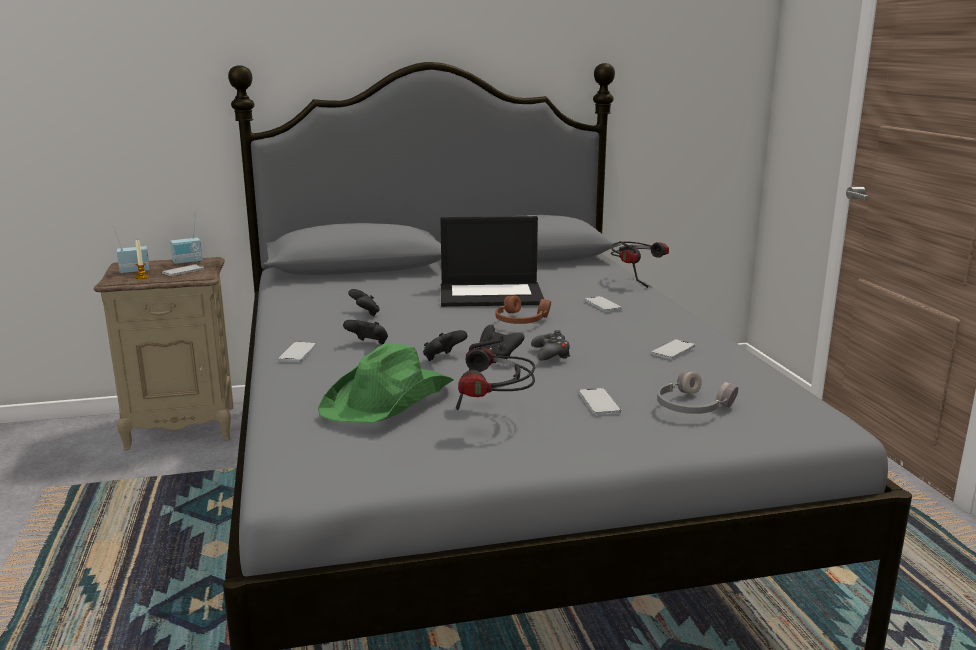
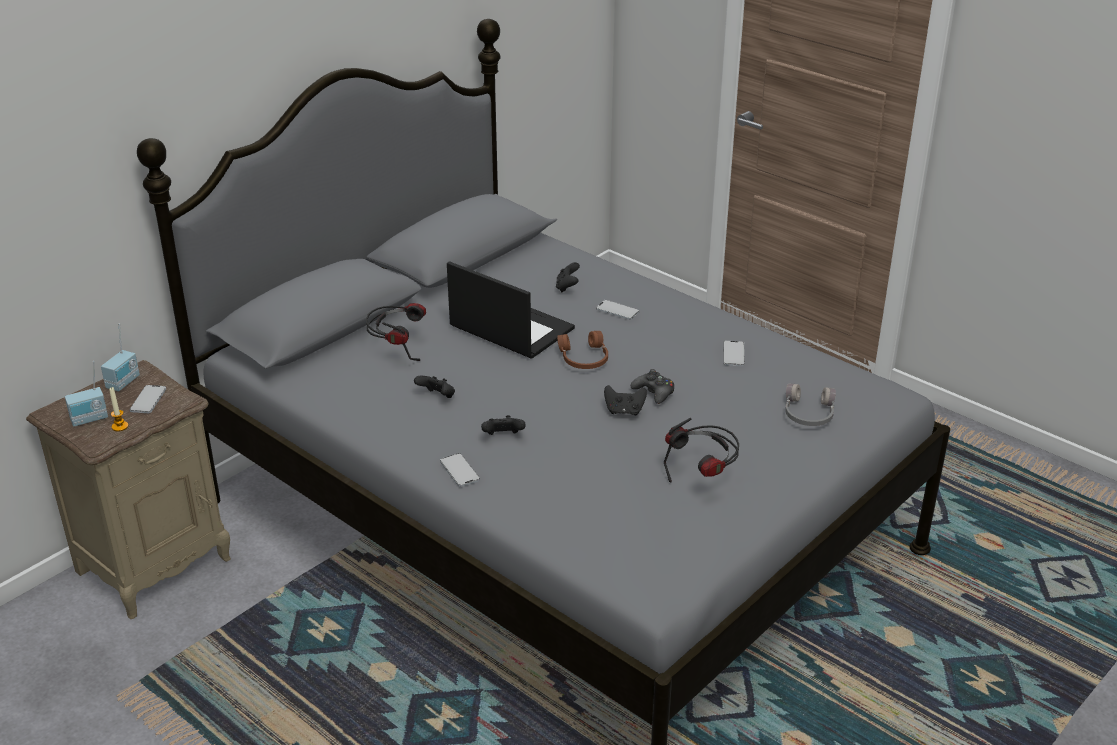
camera: 35 degrees left, 15 degrees up
(134, 271) = (90, 419): radio -> radio turned 150 degrees counterclockwise
(389, 399) = (616, 493): green hat -> none
(443, 358) = (589, 431): black game controller -> black game controller (567, 287)
(492, 294) = (509, 328): laptop -> laptop turned 105 degrees counterclockwise
(599, 403) = (748, 434): phone -> none
(634, 280) = (599, 262): headphones -> headphones (397, 351)

